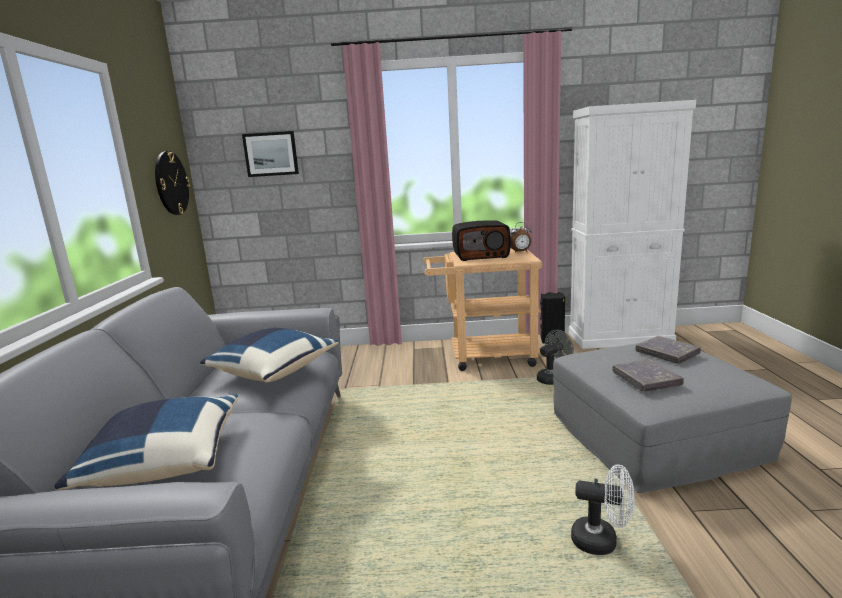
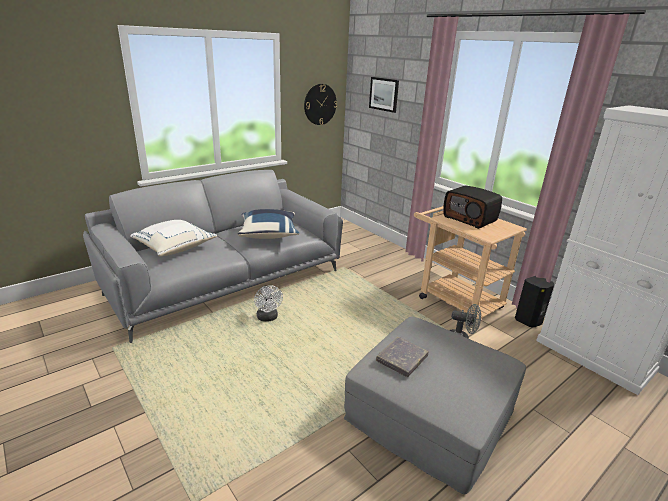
camera: 50 degrees right, 10 degrees up
(164, 462) = (174, 248): blue pillow -> white pillow
(520, 252) = (505, 229): alarm clock -> none
(602, 541) = (285, 414): white fan -> white fan (268, 318)
(667, 353) = (465, 361): grey book -> none

